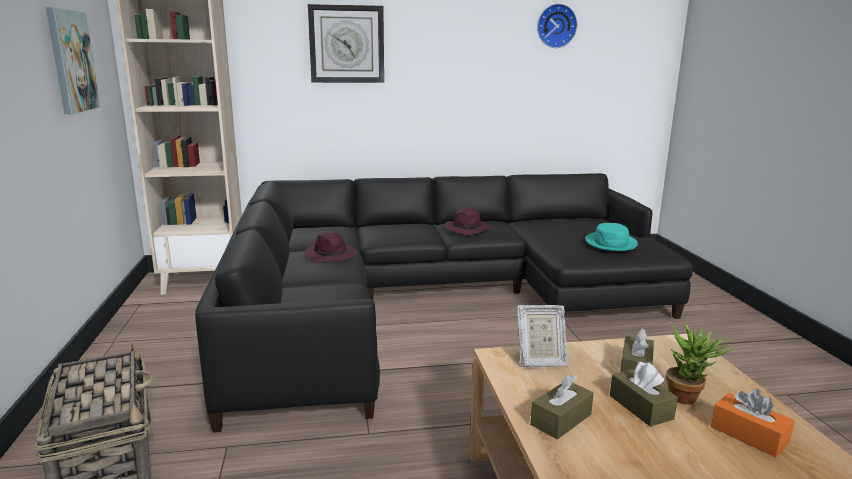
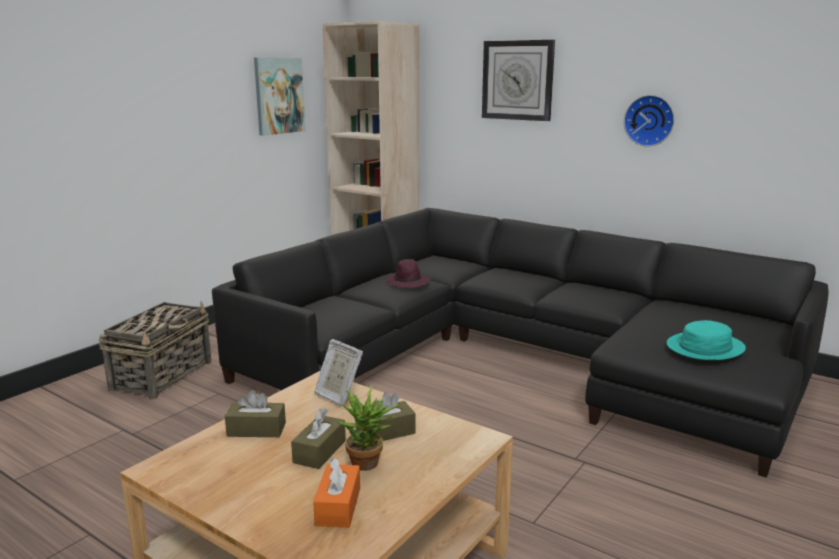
camera: 45 degrees right, 0 degrees up
(467, 229) = (576, 292): purple hat -> none
(555, 26) = (768, 56): wall clock -> wall clock (649, 120)

